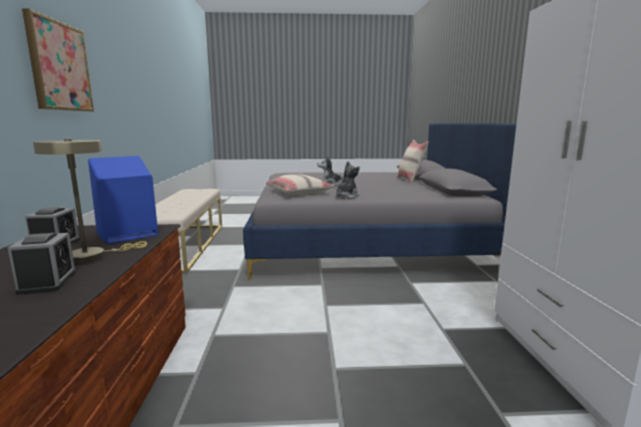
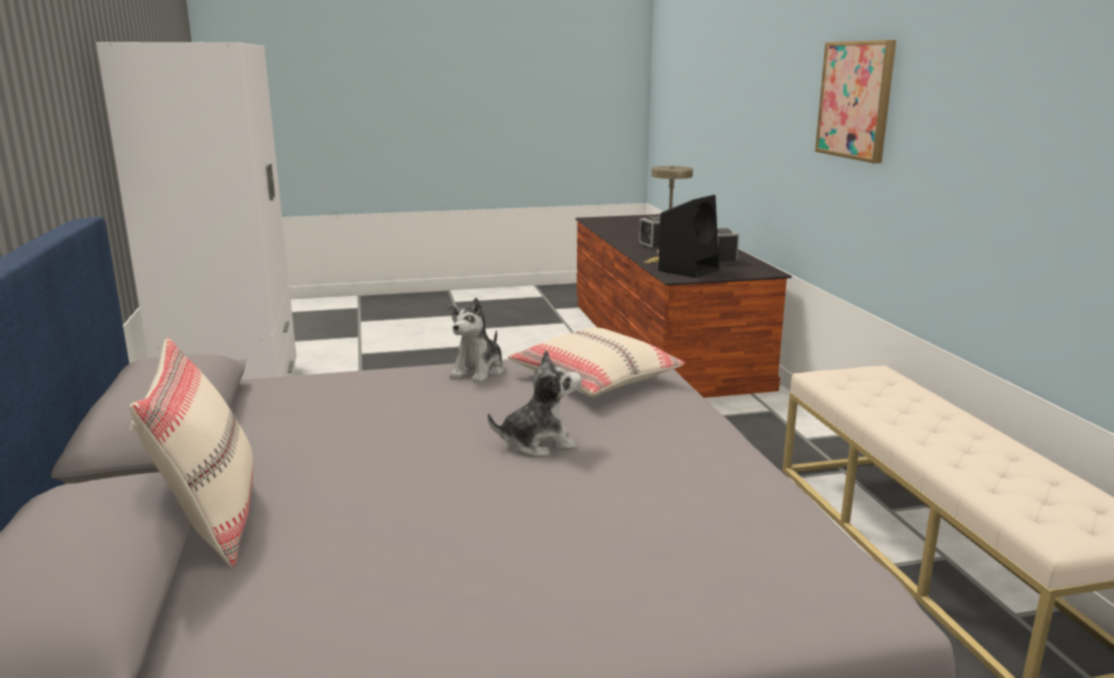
camera: 170 degrees right, 5 degrees up
(125, 235) = (689, 269): blue speaker -> black speaker

